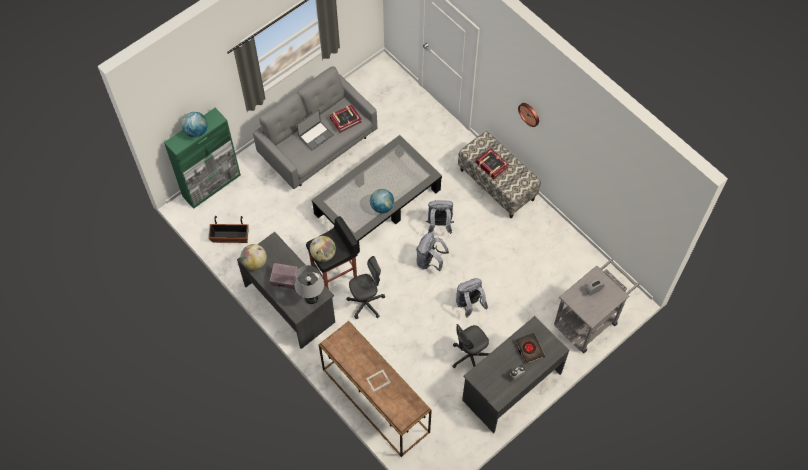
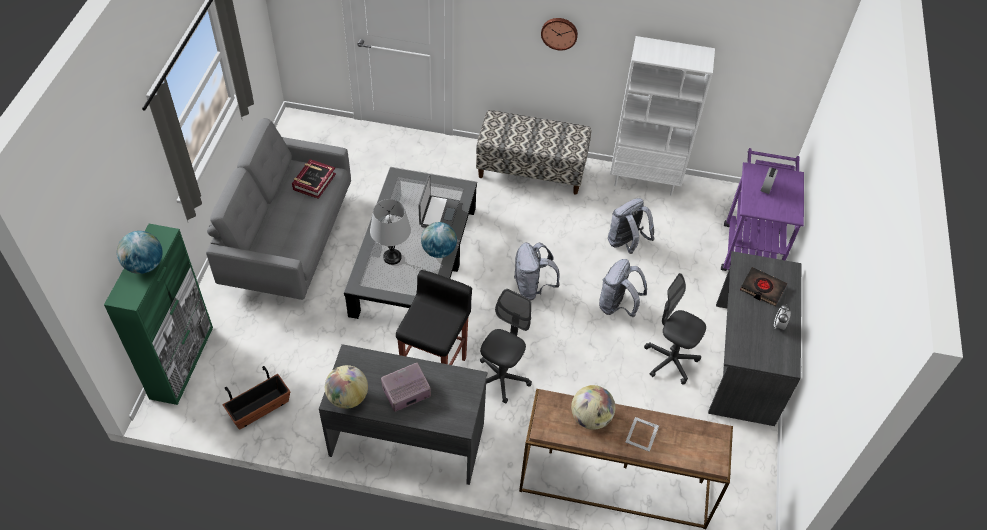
camera: 40 degrees left, 10 degrees down
(311, 298) = (462, 393): grey table lamp -> grey table lamp (392, 257)
(315, 135) = (290, 217): laptop -> laptop (438, 214)
(323, 254) = (431, 332): globe -> globe (590, 418)
(439, 225) = (508, 244): grey backpack -> grey backpack (626, 243)
(469, 356) = (670, 361): grey office chair -> grey office chair turned 105 degrees clockwise
(491, 165) = (526, 139): book -> none
(563, 235) = (645, 180): none -> white bookcase
(589, 320) = (750, 245): grey cart -> purple cart

